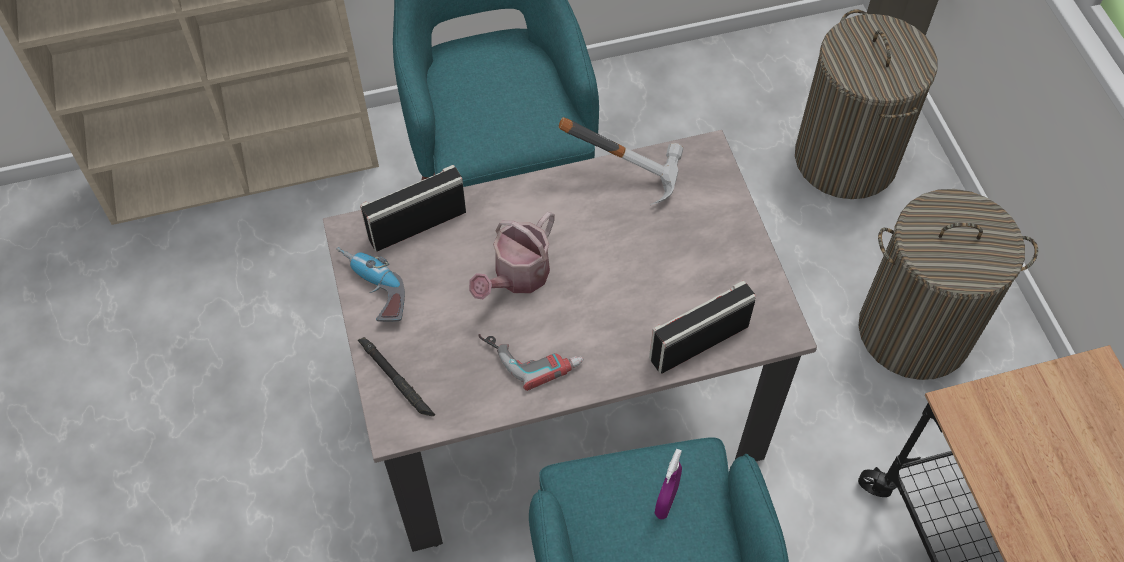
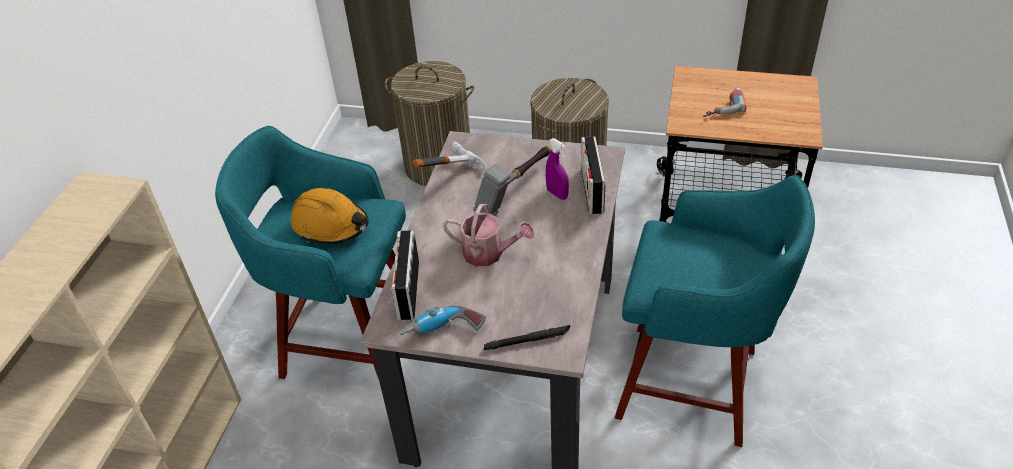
camera: 60 degrees left, 15 degrees down
(499, 99) = (331, 225): none -> orange hard hat
(517, 277) = (489, 253): watering can -> watering can turned 45 degrees counterclockwise
(531, 353) = (551, 265): power drill -> power drill (721, 105)
(643, 256) = (515, 192): none -> hammer
(666, 502) = (684, 249): purple spray bottle -> purple spray bottle (557, 194)

